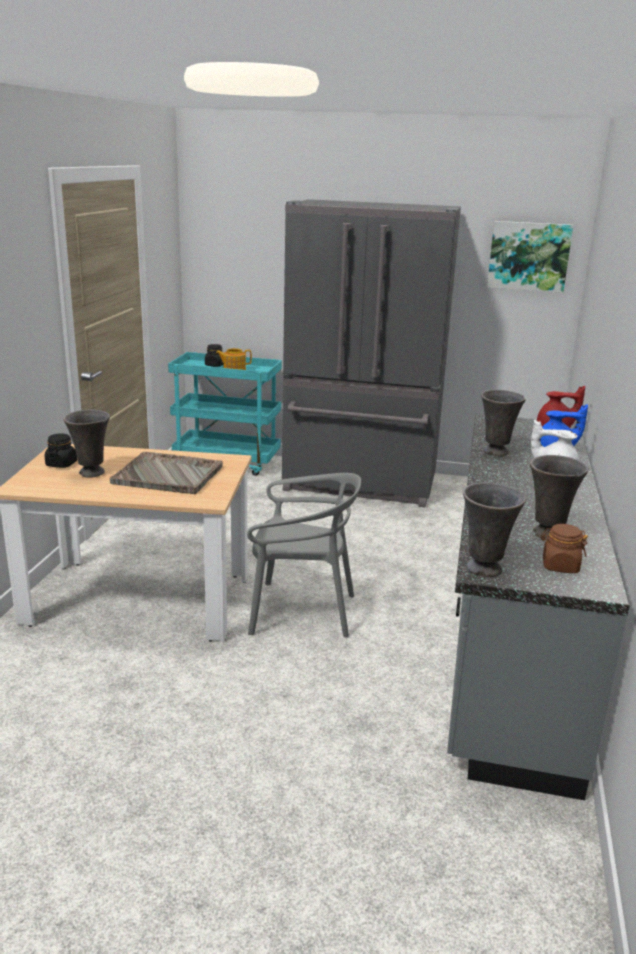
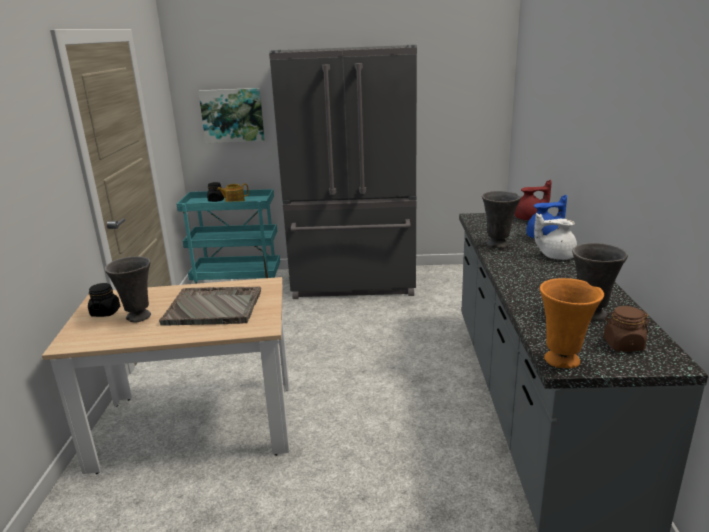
camera: 10 degrees left, 0 degrees up
(301, 612) = (348, 409): grey chair -> none
(485, 570) = (563, 361): grey vase -> orange vase
(528, 256) = (468, 81): picture -> picture (232, 115)

